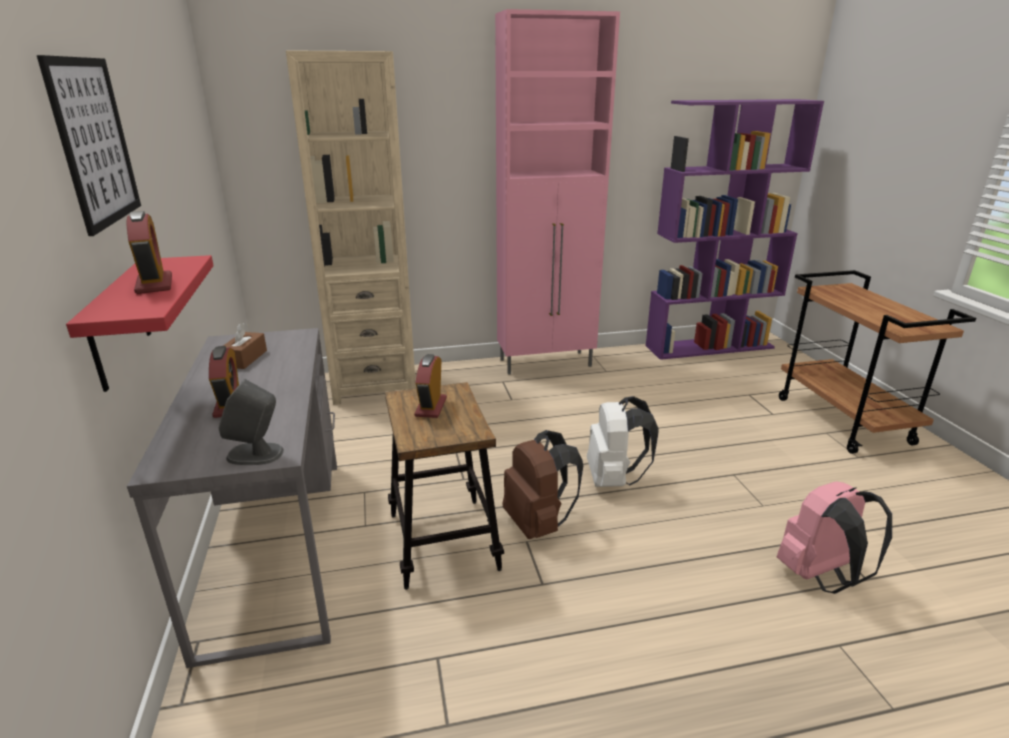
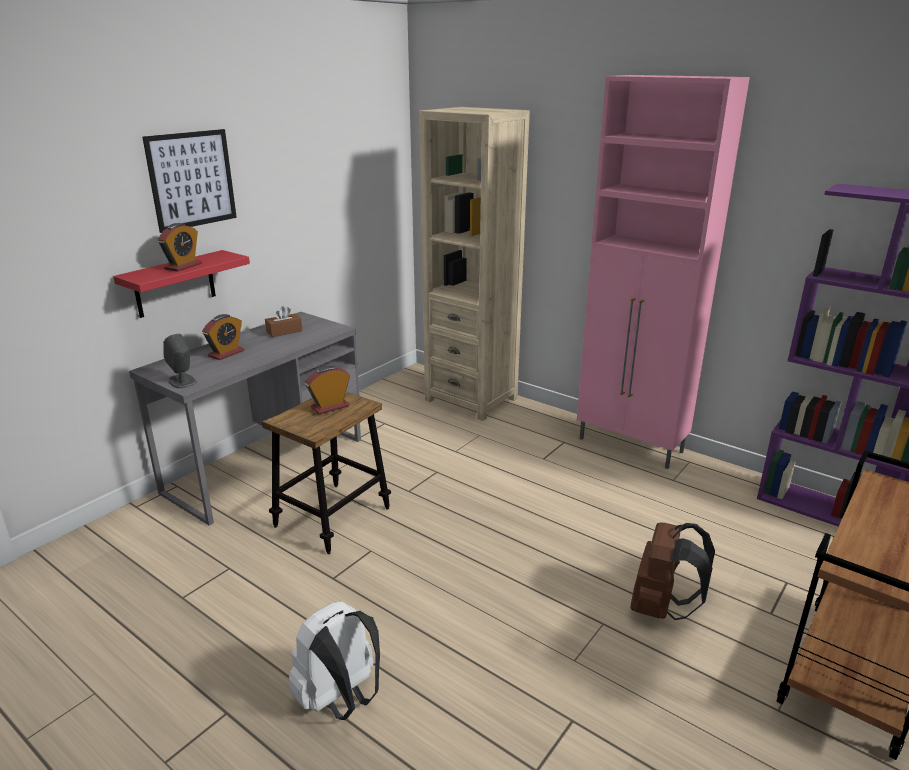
camera: 50 degrees right, 0 degrees up
(538, 524) = (396, 547): brown backpack -> brown backpack (661, 608)
(614, 479) = (499, 557): white backpack -> white backpack (340, 699)
(820, 576) = (503, 733): pink backpack -> none

